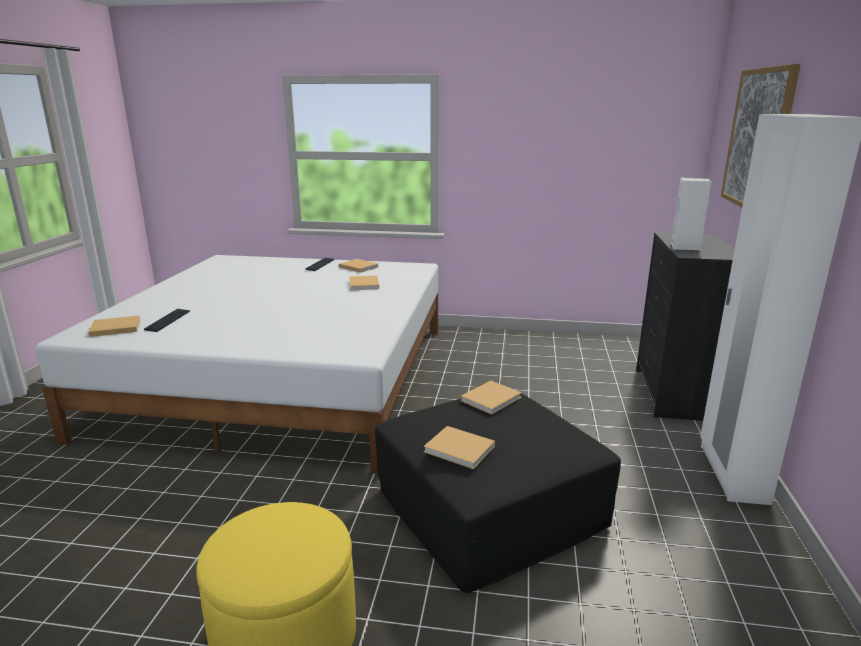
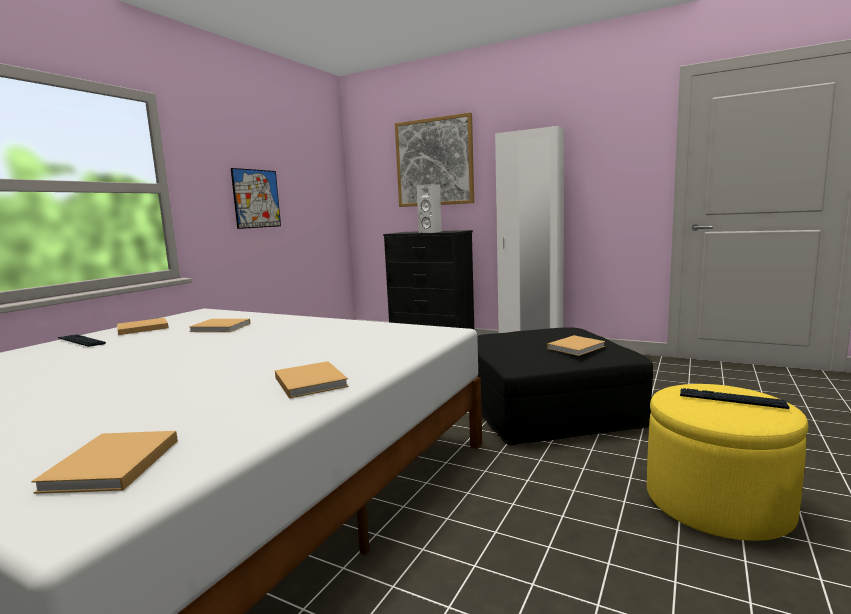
camera: 70 degrees left, 10 degrees down
(168, 321) = (162, 418): keyboard -> keyboard (731, 400)
(492, 398) = (496, 336): beige book -> beige book (310, 381)
(537, 167) = (256, 198): none -> picture

